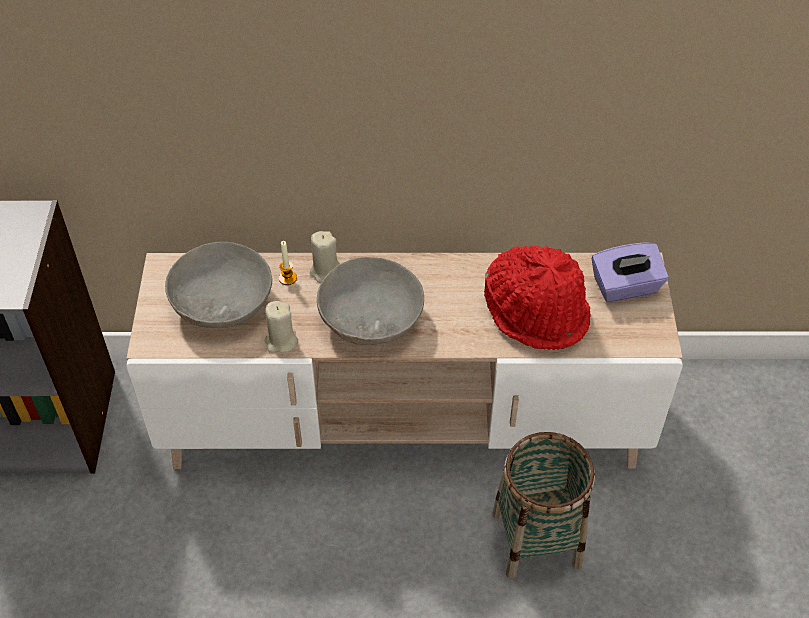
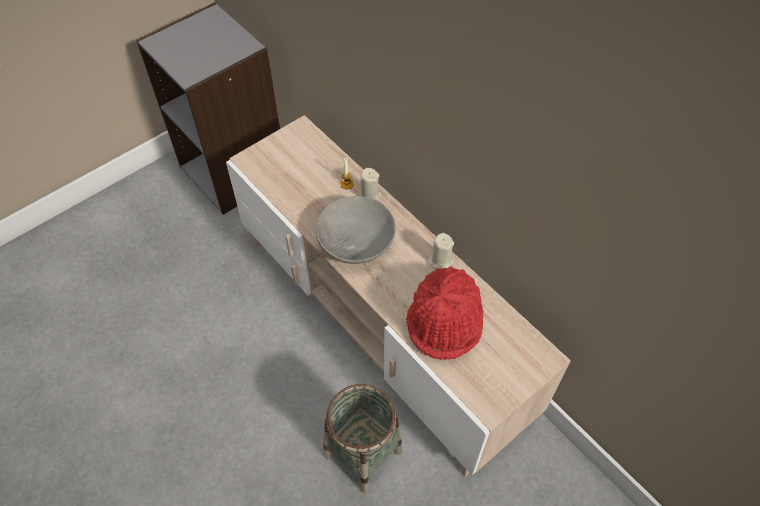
camera: 50 degrees right, 5 degrees up
(223, 303) = (302, 170): grey bowl -> none
(281, 341) = (300, 213): beige candle -> beige candle (440, 262)
(625, 287) = (516, 358): purple tissue box -> none

